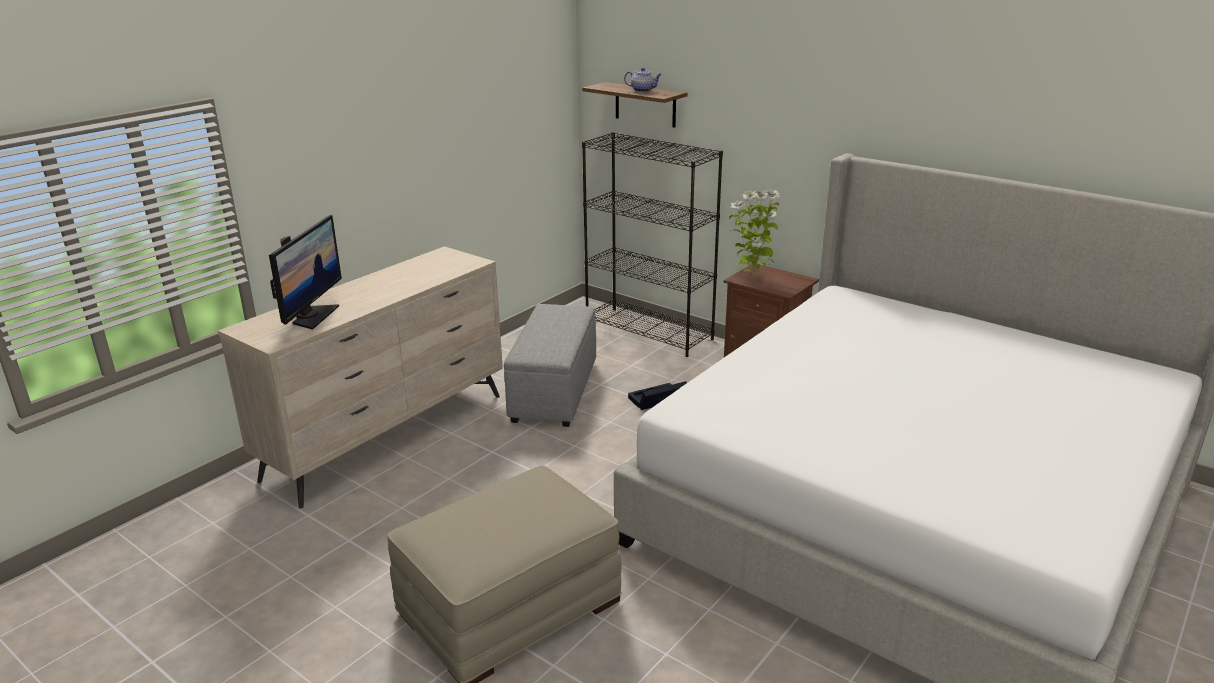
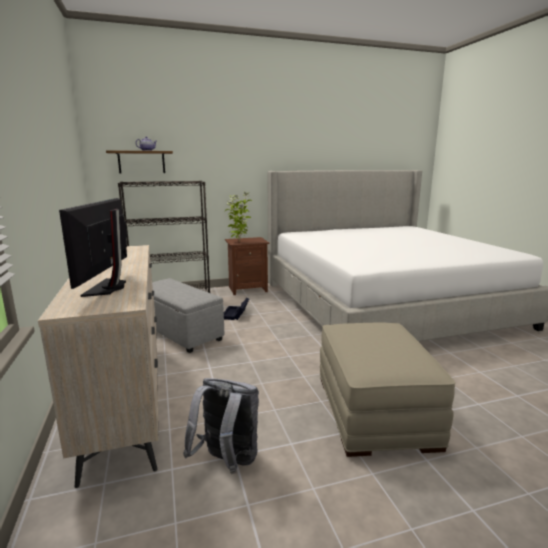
camera: 55 degrees left, 10 degrees down
(312, 316) = (108, 288): monitor -> monitor turned 135 degrees counterclockwise
(336, 540) = (227, 462): none -> grey backpack

